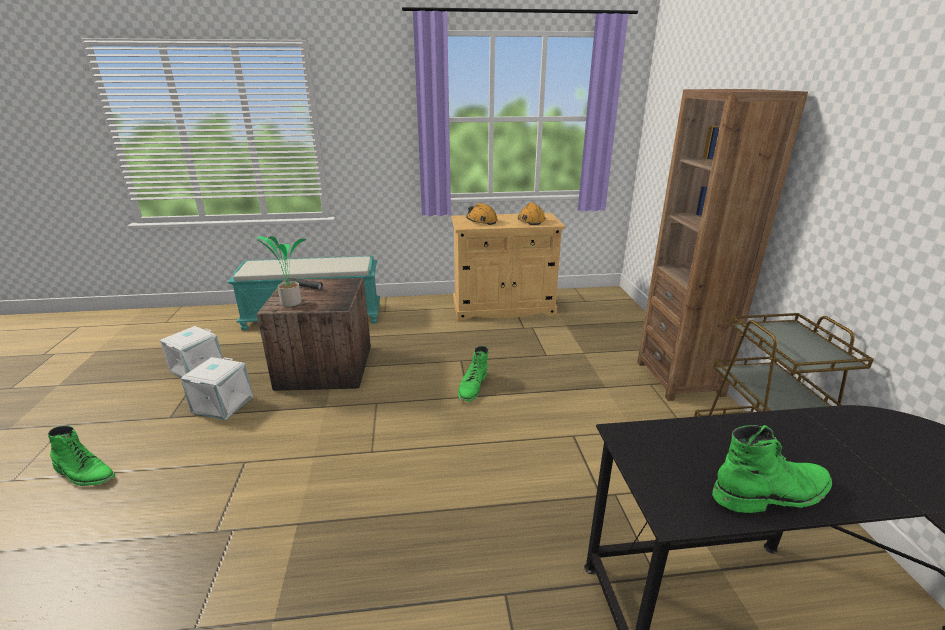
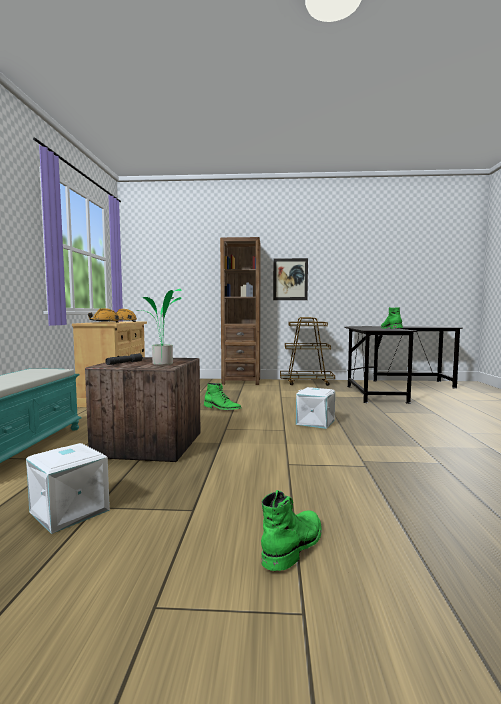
camera: 80 degrees left, 20 degrees down
(223, 405) = (186, 483): white storage box -> white storage box (316, 422)
(845, 205) = (290, 279): none -> picture

